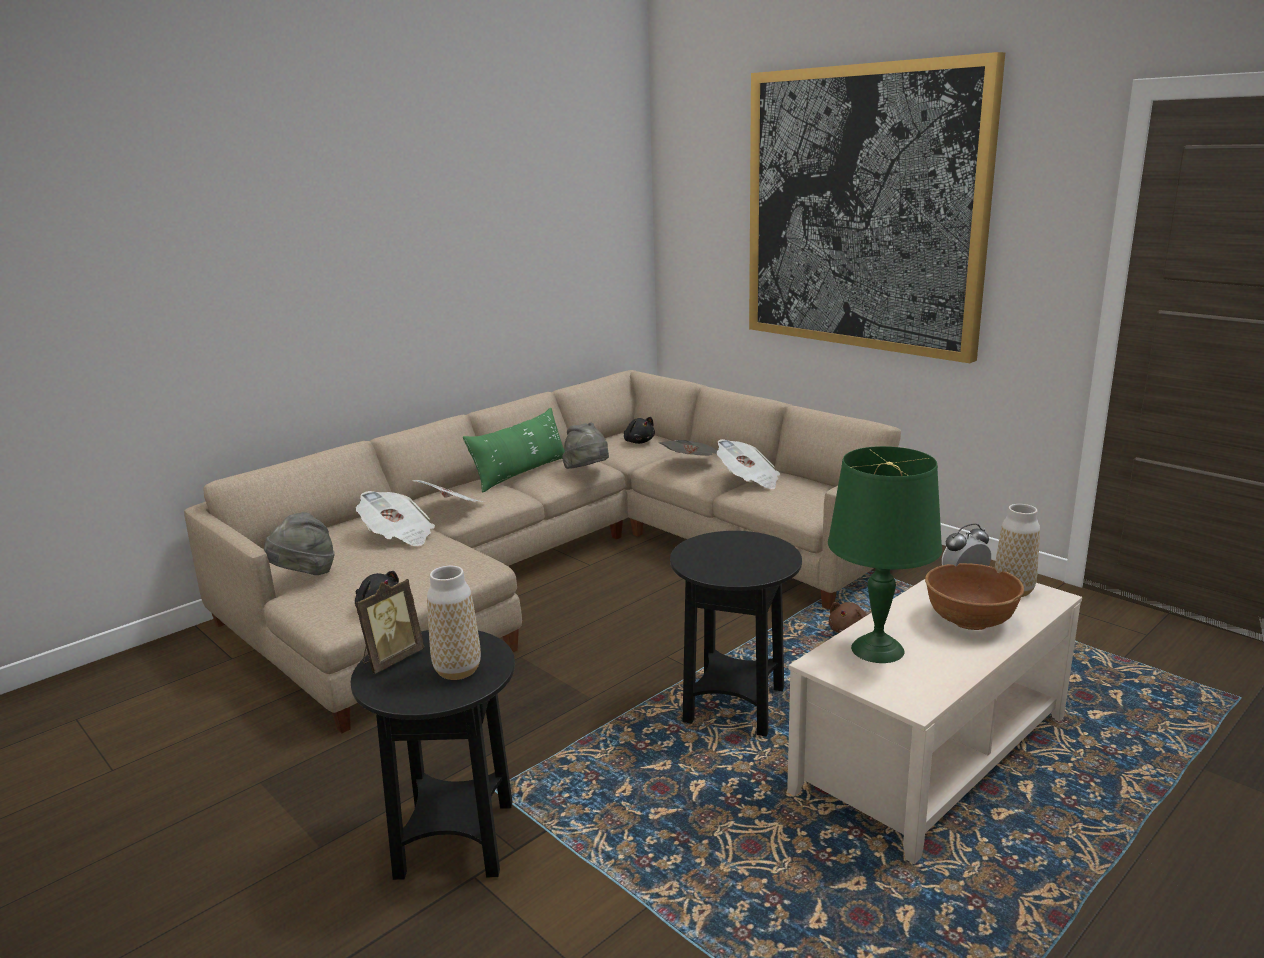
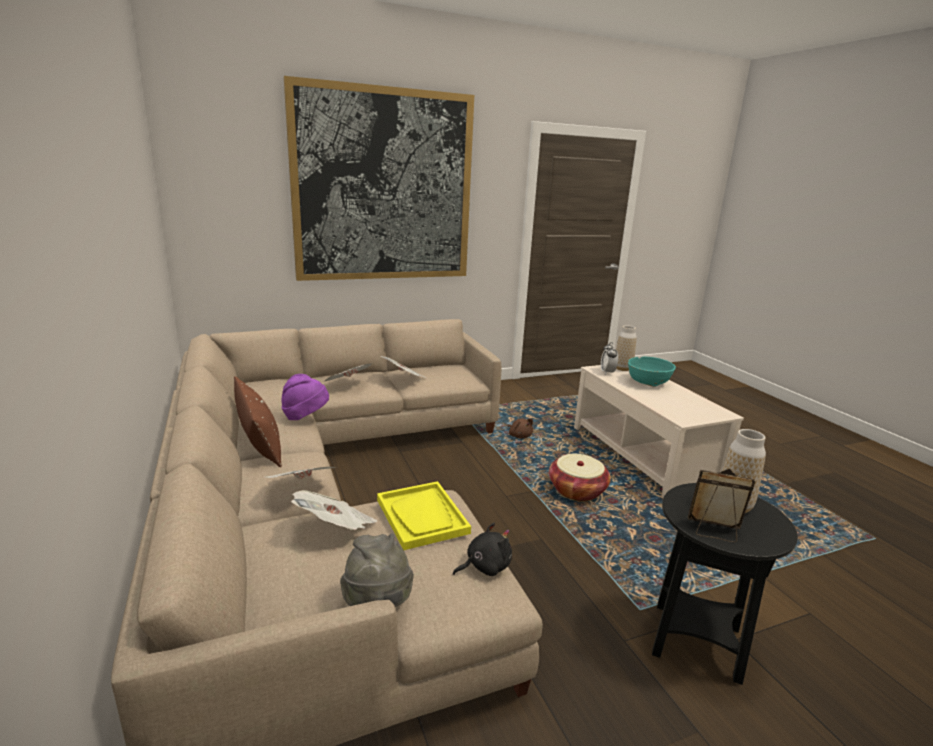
camera: 70 degrees left, 0 degrees up
(391, 659) = (714, 531): picture frame -> picture frame turned 45 degrees counterclockwise
(435, 561) = (422, 516): none -> yellow tray
(521, 473) = (259, 442): green pillow -> brown pillow
(588, 471) = (305, 416): grey hat -> purple hat
(638, 442) = (271, 387): black plush toy -> none
(735, 706) = (577, 490): black side table -> basket
(878, 649) = (671, 406): green table lamp -> none
(969, 620) = (648, 383): brown bowl -> turquoise bowl

